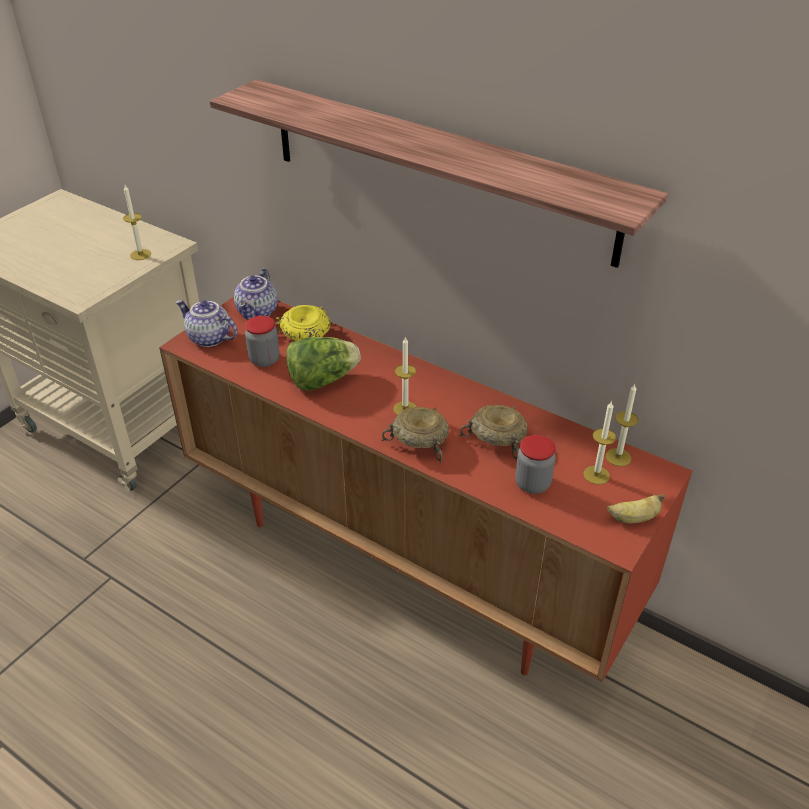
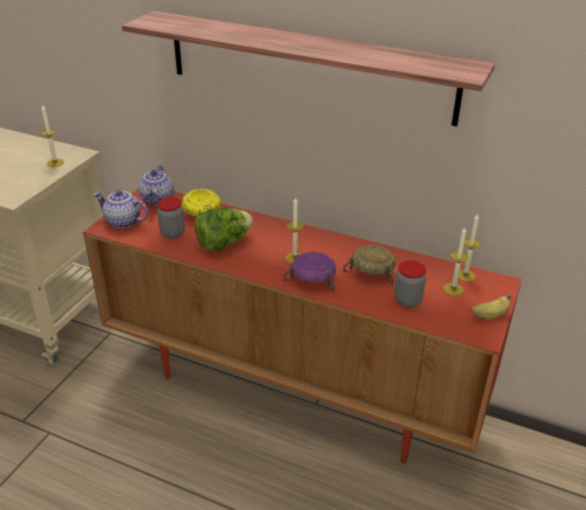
camera: 10 degrees left, 5 degrees down
(420, 443) = (313, 281): beige bowl -> purple bowl

